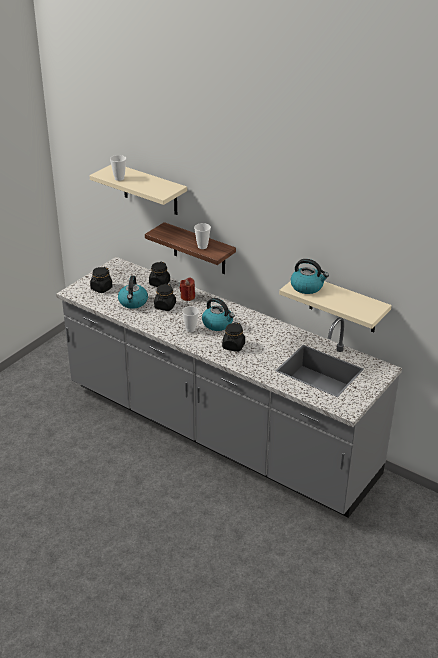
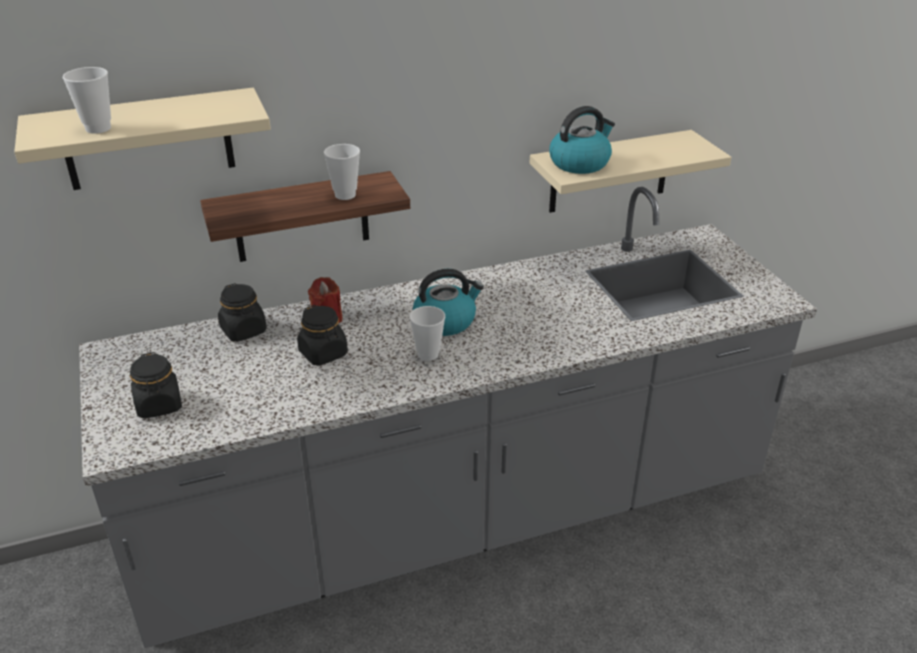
camera: 55 degrees left, 0 degrees up
(133, 302) = (262, 384): kettle -> none
(233, 346) = (526, 332): black jar -> none

